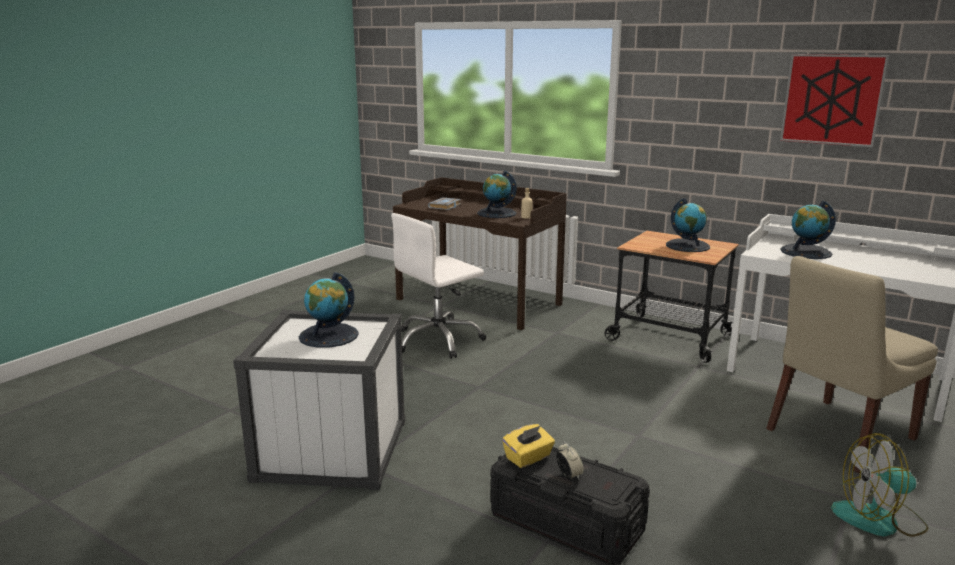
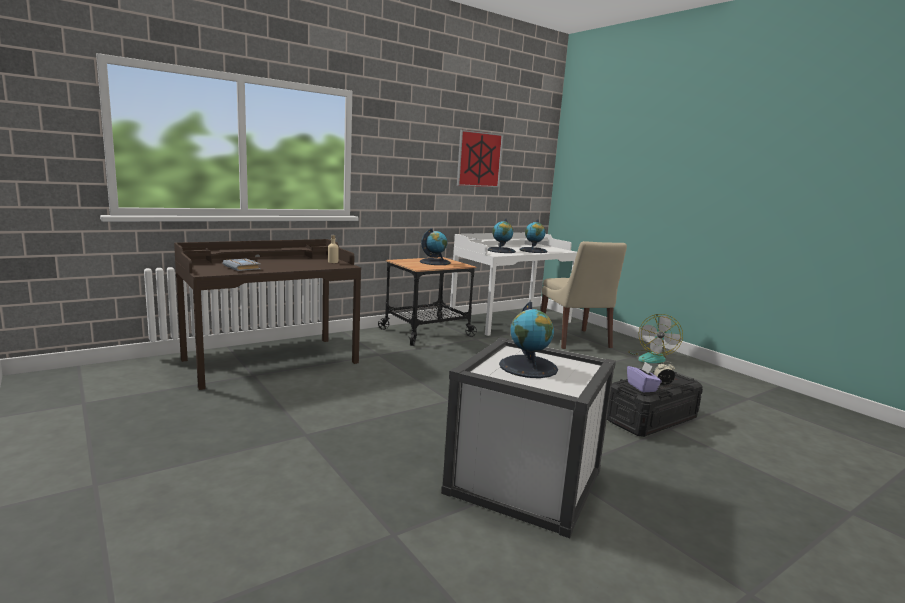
camera: 70 degrees left, 5 degrees down
(438, 340) = (338, 394): white office chair -> none
(496, 213) = (303, 264): globe -> globe (533, 250)
(528, 458) = (642, 387): yellow tissue box -> purple tissue box

